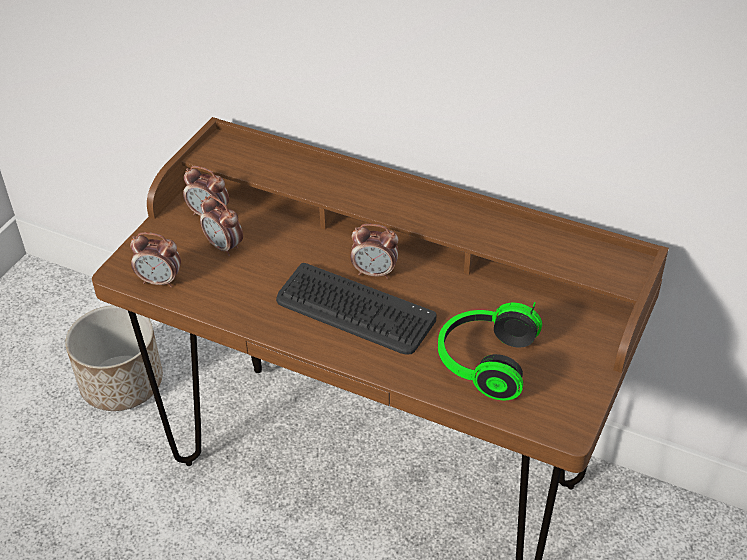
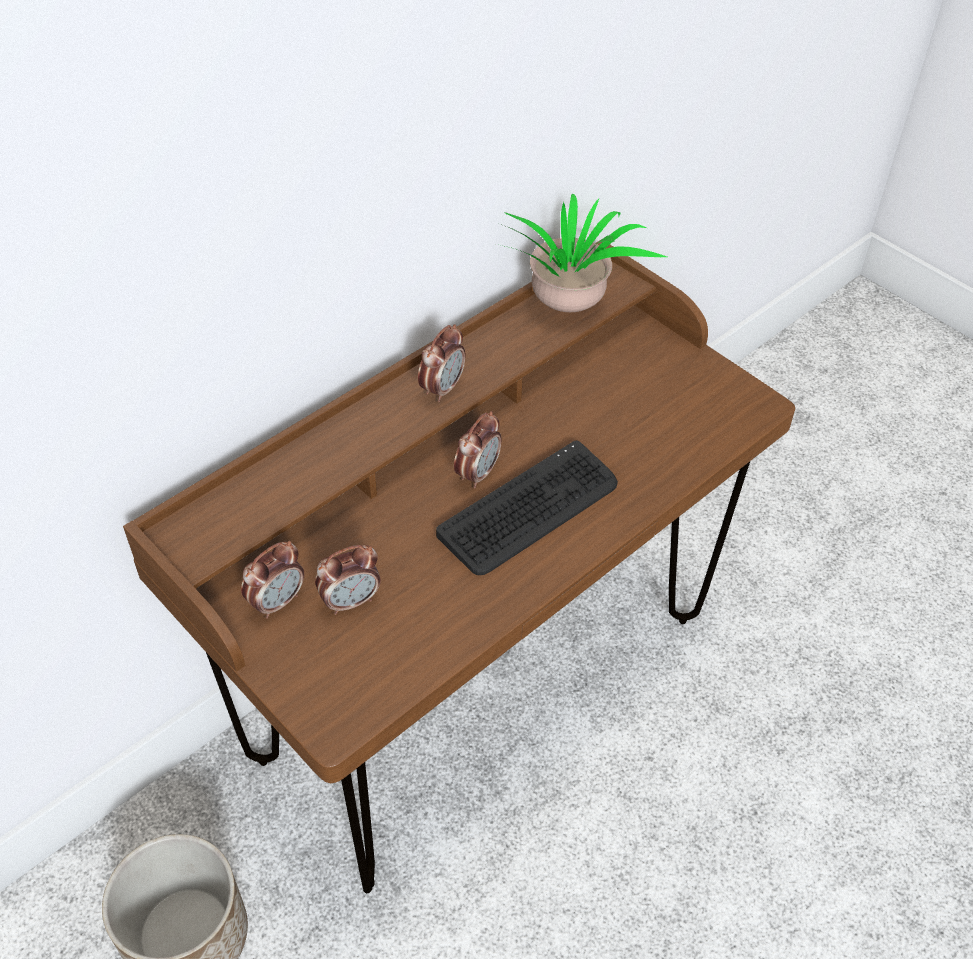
camera: 70 degrees left, 5 degrees up
(160, 281) = (378, 685): alarm clock -> alarm clock (442, 388)
(484, 362) = (653, 432): headphones -> none
(563, 253) = (567, 309): none -> potted plant

